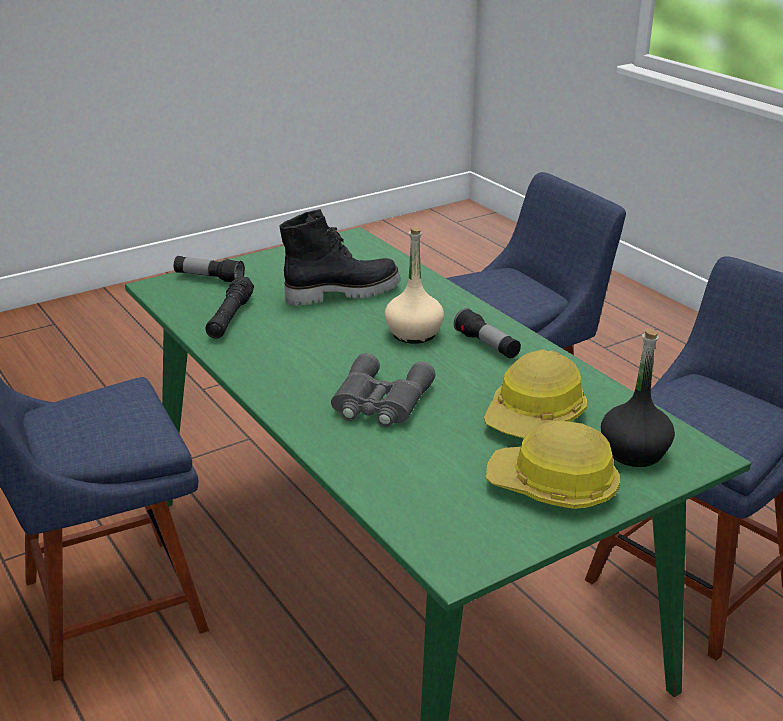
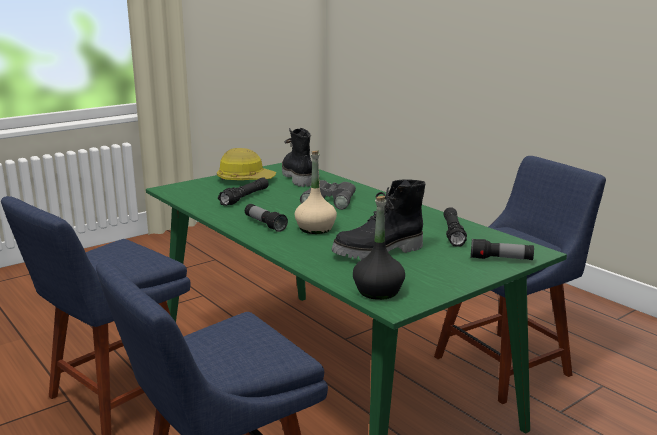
camera: 175 degrees right, 10 degrees down
(439, 494) = (297, 177): none -> black boot
(535, 416) = (245, 197): hard hat -> black flashlight
(634, 452) = (200, 189): black bottle -> black bottle (378, 291)

